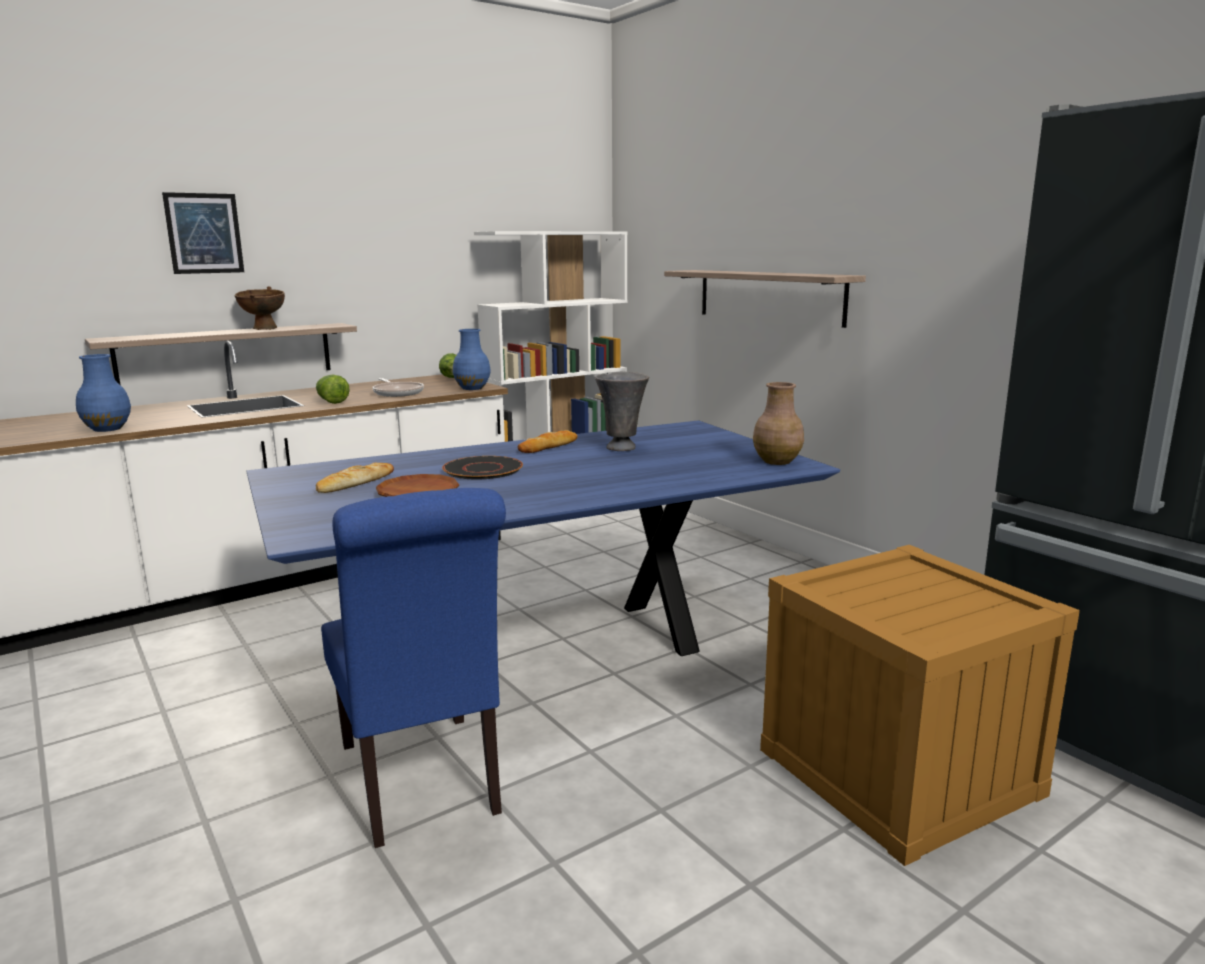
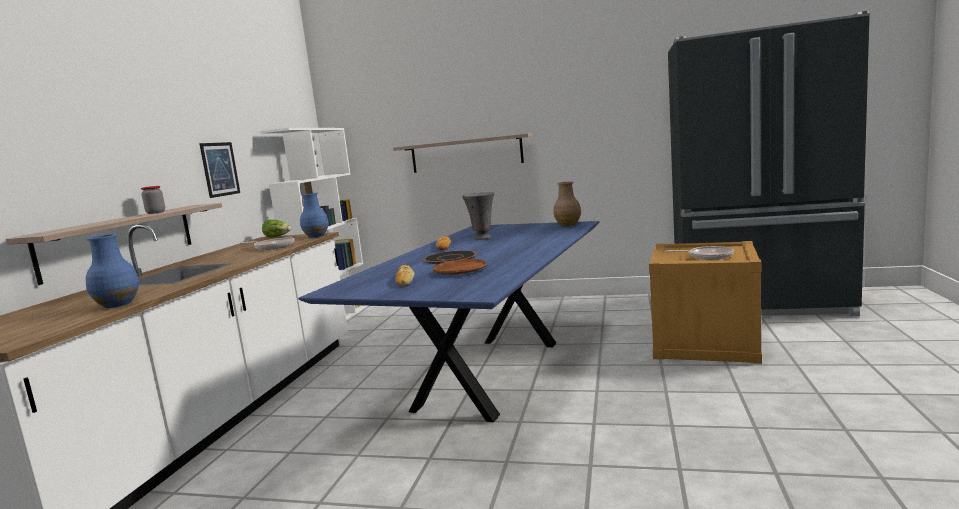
camera: 40 degrees left, 5 degrees down
(204, 233) = (92, 134): picture -> picture (220, 169)
(263, 329) = (156, 212): brown bowl -> jar
(331, 401) = (243, 258): lettuce -> none
(423, 784) = (558, 437): blue chair -> none
(906, 607) = (707, 256): none -> frying pan

